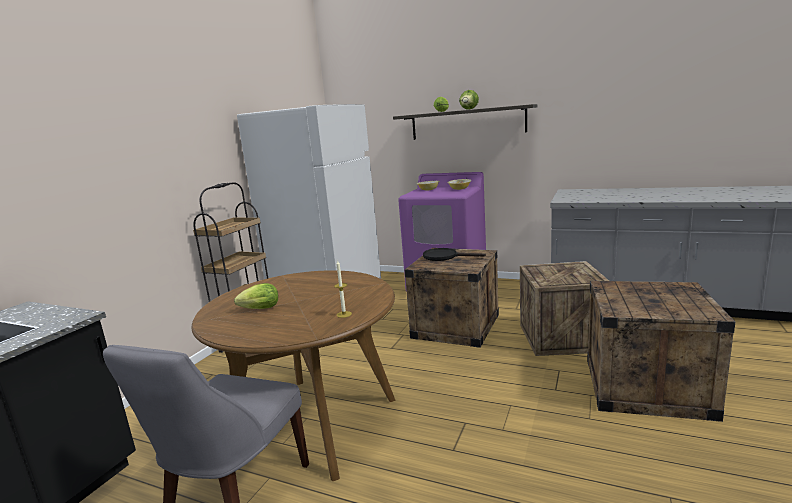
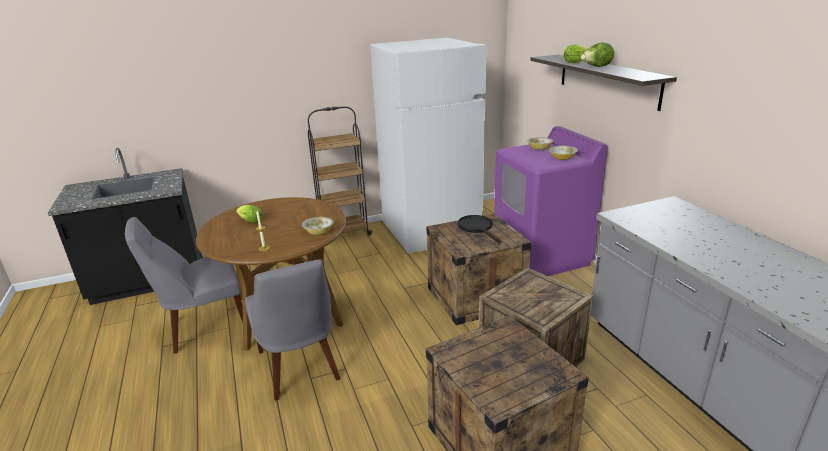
camera: 45 degrees right, 10 degrees up
(365, 286) = (319, 232): none -> bowl
(426, 451) = (299, 368): none -> grey chair

